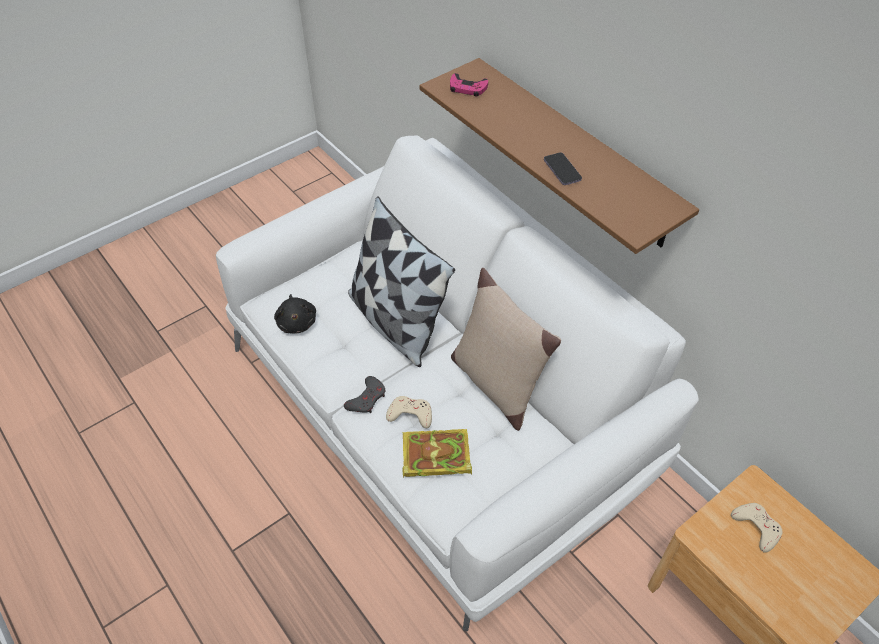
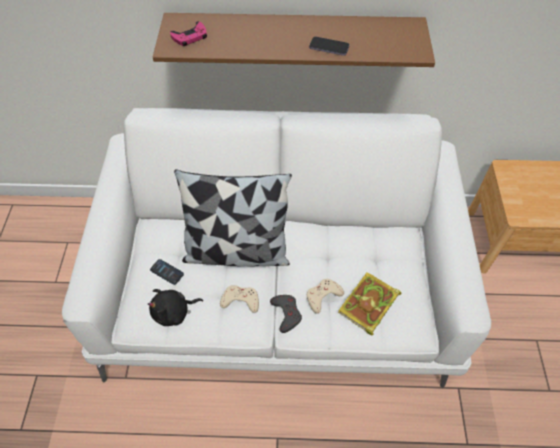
camera: 50 degrees left, 5 degrees up
(297, 322) = (174, 312): black plush toy -> black plush toy turned 135 degrees clockwise
(328, 290) = (167, 272): none -> phone
(496, 383) = (340, 232): beige pillow -> none
(756, 527) = (531, 188): beige game controller -> beige game controller (240, 300)

